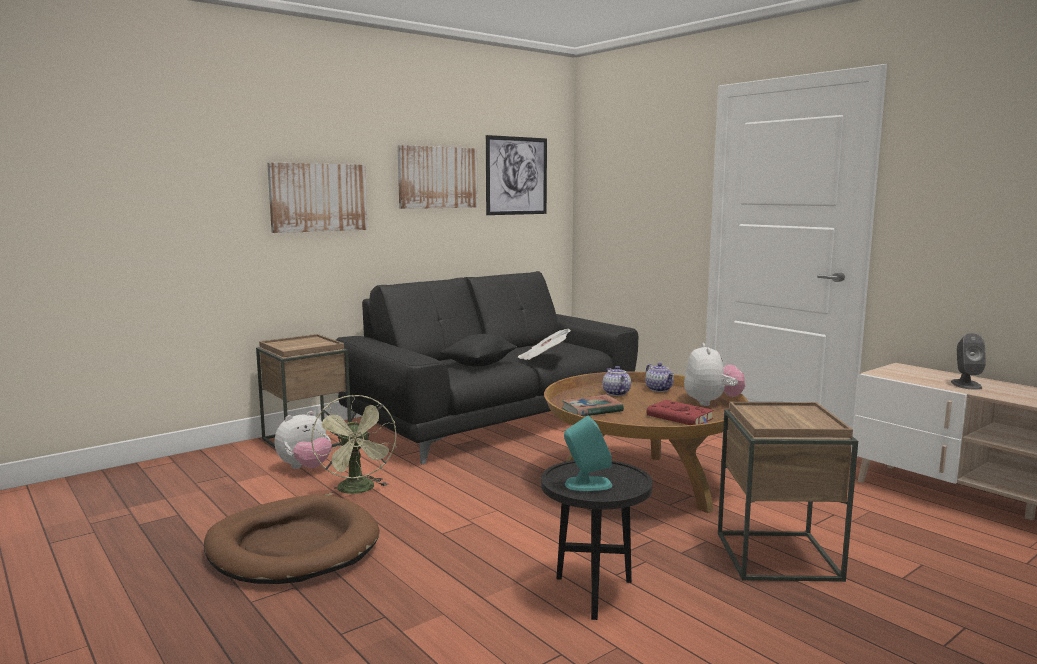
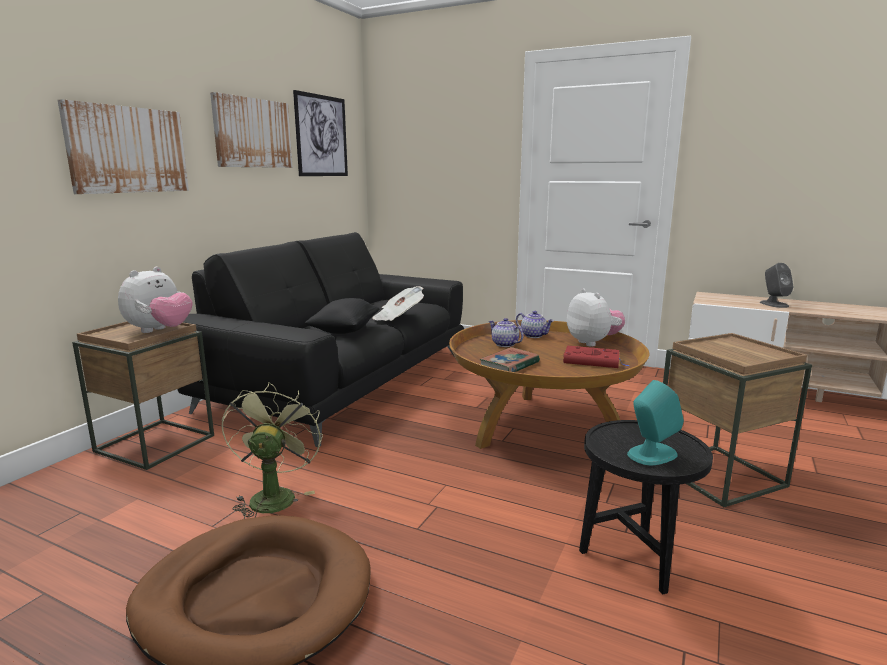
camera: 25 degrees left, 5 degrees up
(305, 468) = (182, 479): plush toy -> plush toy (159, 331)
(358, 490) = (273, 495): green fan -> green fan turned 135 degrees counterclockwise

